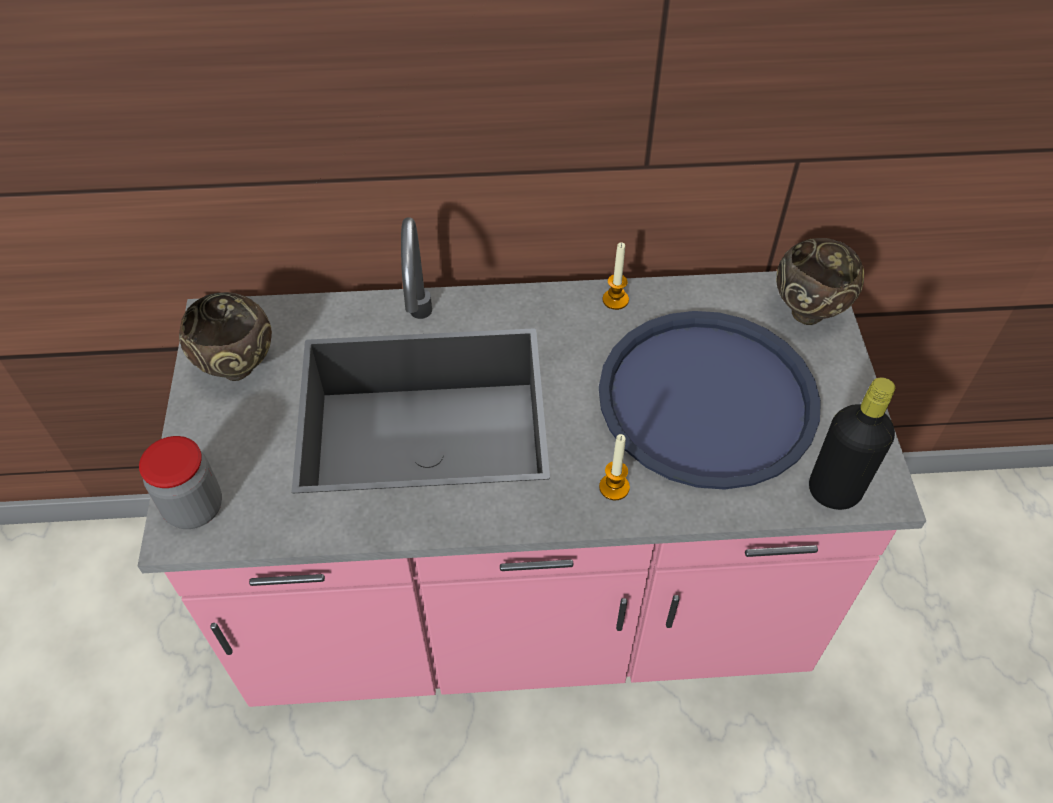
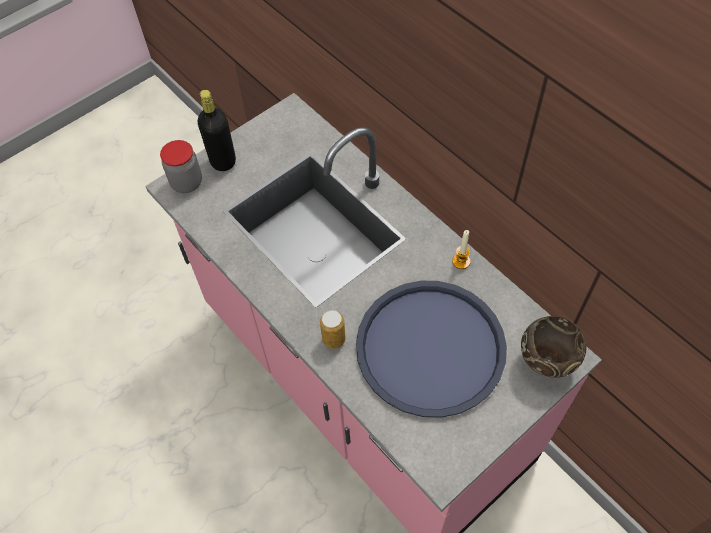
camera: 55 degrees right, 5 degrees up
(239, 368) = (272, 141): brown bowl -> none
(614, 487) = (333, 339): candle -> can
(834, 491) = (420, 448): black bottle -> black bottle (223, 161)

